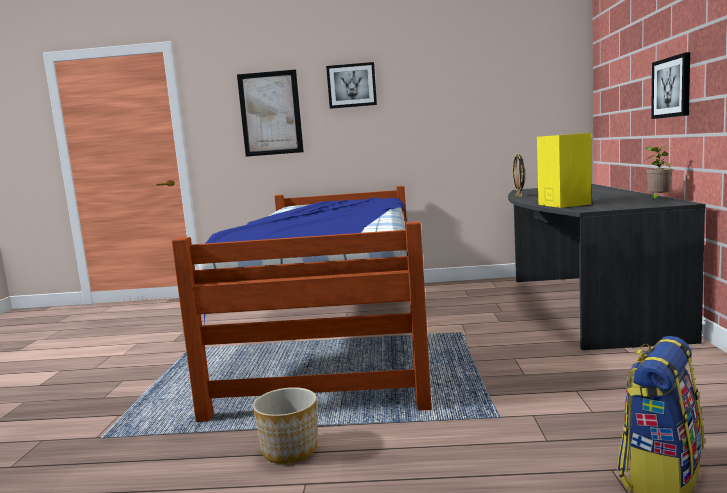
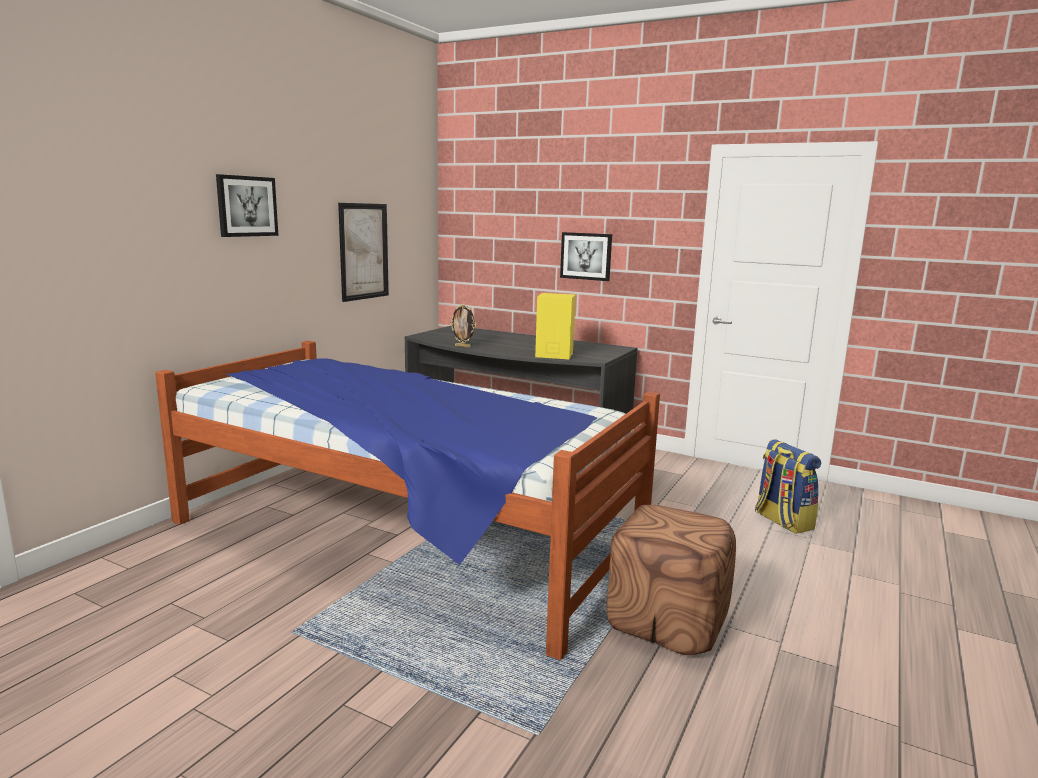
camera: 65 degrees left, 5 degrees up
(270, 113) = (136, 239): picture -> picture (364, 251)
(290, 450) = (667, 621): planter -> brown ottoman
(658, 200) = (595, 345): potted plant -> none

